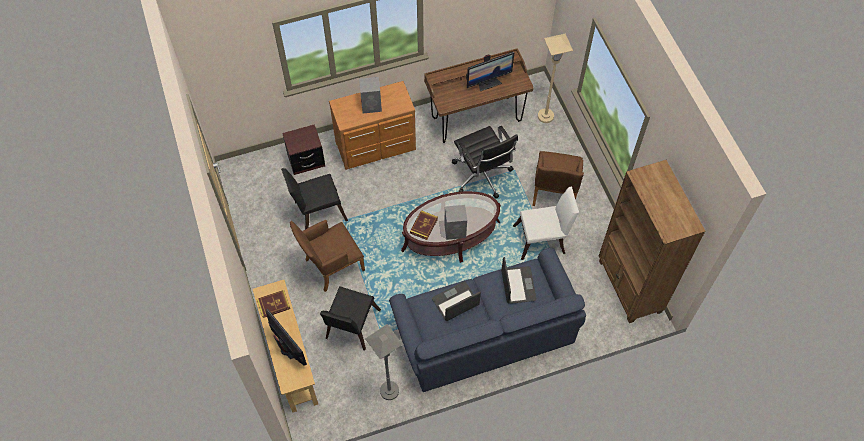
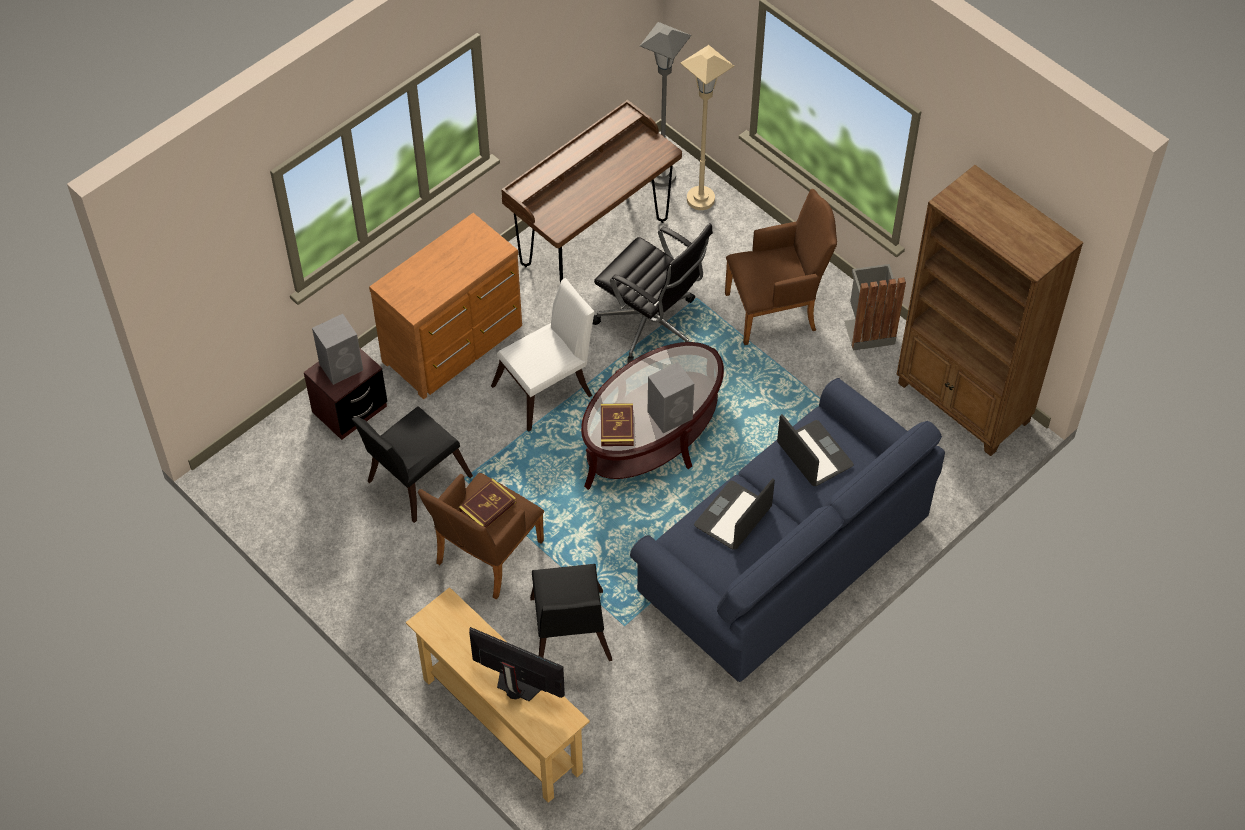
camera: 25 degrees left, 5 degrees down
(273, 304) = (455, 632): book -> book (487, 506)
(372, 105) = (444, 268): grey speaker -> grey speaker (342, 366)
(389, 391) = (684, 705): grey floor lamp -> grey floor lamp (662, 176)
(488, 83) = (607, 169): monitor -> none
(543, 239) = (797, 385): white chair -> white chair (548, 389)
(554, 193) = (777, 310): brown armchair -> brown armchair turned 90 degrees counterclockwise
(598, 224) = (868, 330): none -> grey trash can

